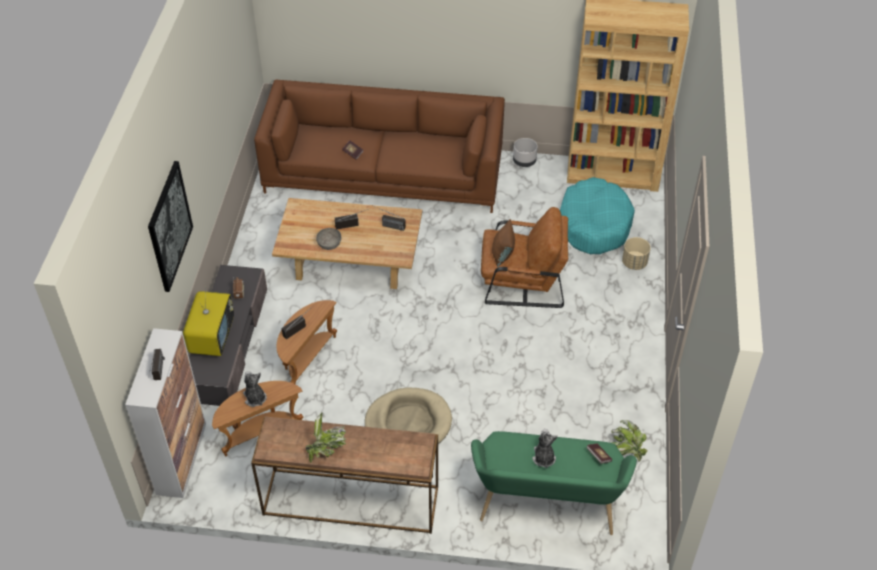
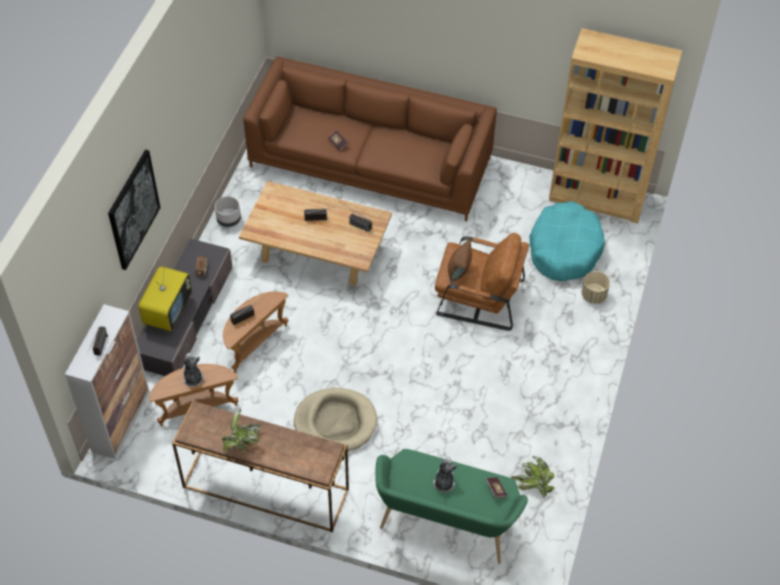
camera: 10 degrees right, 5 degrees up
(329, 244) = (295, 234): grey bowl -> none
(524, 161) = (512, 171): grey planter -> grey planter (229, 219)

